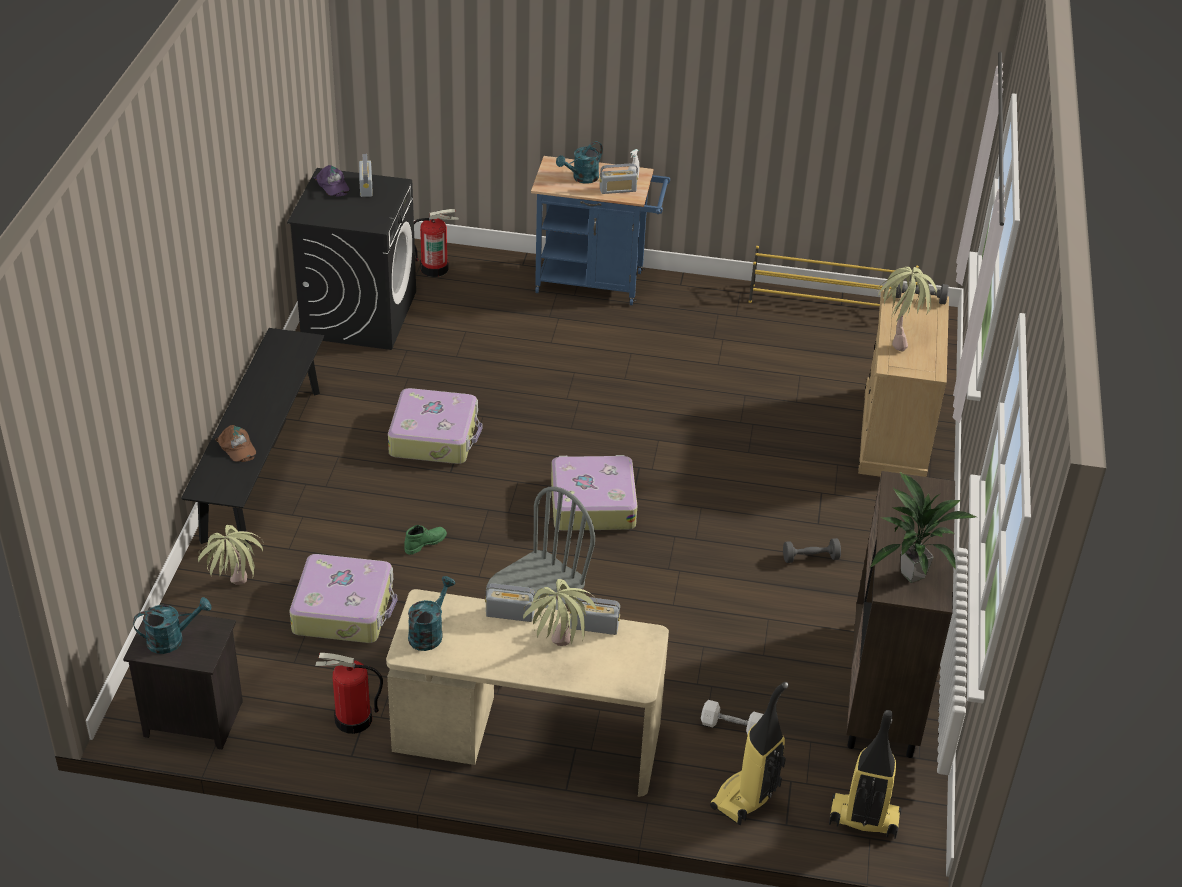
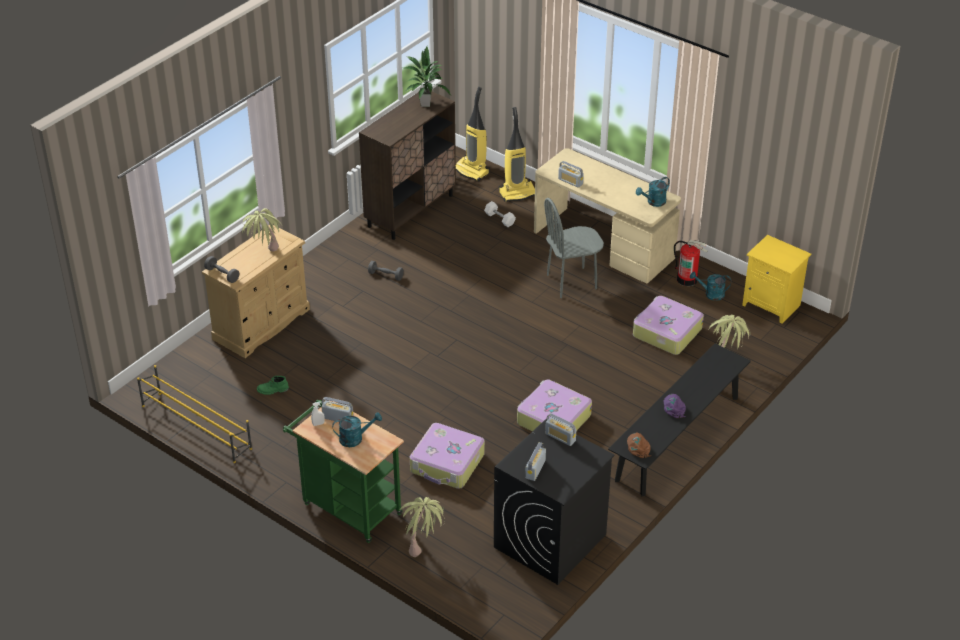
camera: 150 degrees left, 0 degrees up
(172, 639) = (783, 254): turquoise watering can -> turquoise watering can (710, 294)
(191, 720) = (772, 305): black nightstand -> yellow nightstand
(237, 447) = (704, 381): brown cap -> brown cap (638, 447)
(332, 185) = (561, 480): purple cap -> purple cap (674, 407)
(425, 543) = (599, 353): green boot -> green boot (272, 390)
(434, 268) = (463, 567): fire extinguisher -> none
(510, 614) = (608, 198): radio -> radio (560, 437)
(557, 658) = (598, 175): potted plant -> potted plant (423, 545)
(592, 503) = (483, 344): suitcase -> suitcase (447, 464)
(596, 283) = (347, 506): blue cart -> green cart

